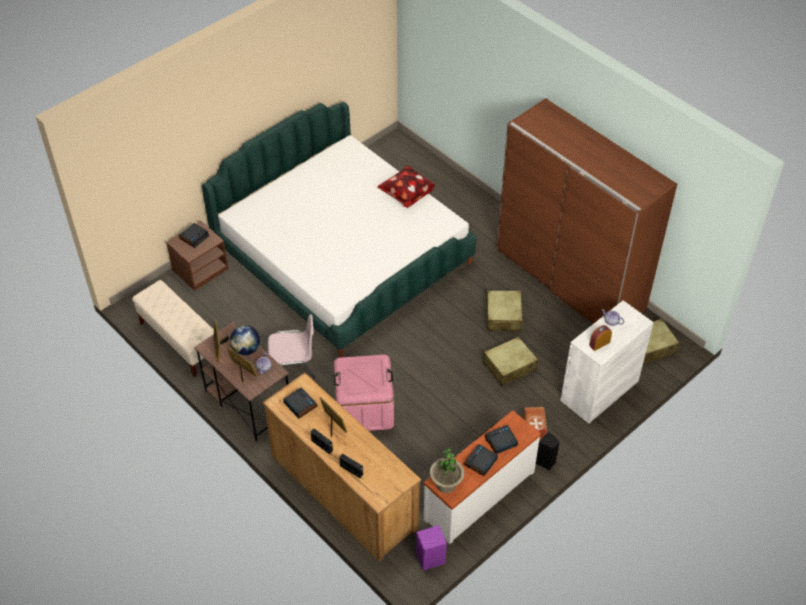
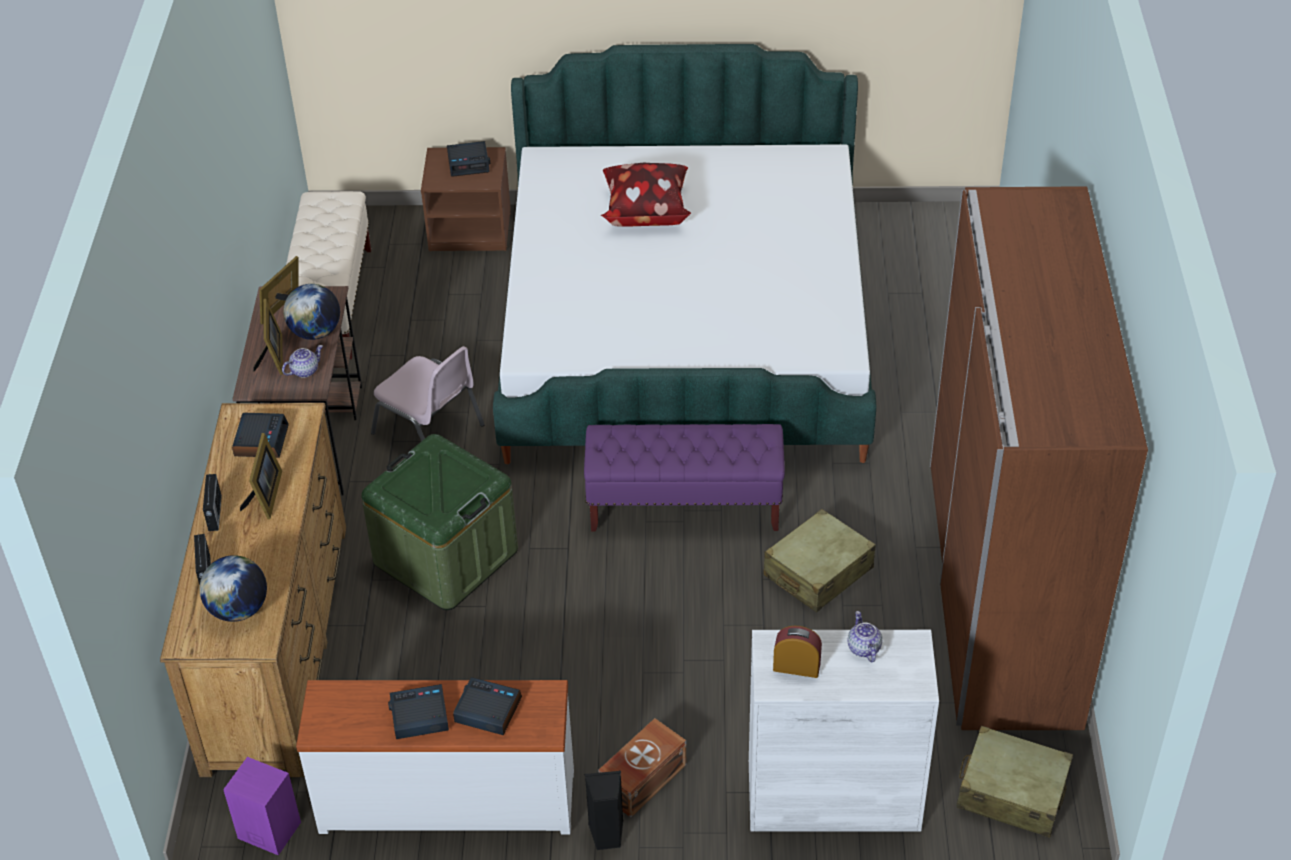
camera: 45 degrees right, 5 degrees down
(364, 409) = (445, 557): pink storage box -> green storage box
(382, 473) = (238, 609): none -> globe
(406, 195) = (821, 274): pillow -> pillow (645, 212)
(428, 325) = (685, 506): none -> purple bench
(446, 484) = (331, 708): potted plant -> none
(509, 366) = (732, 651): beige suitcase -> none

